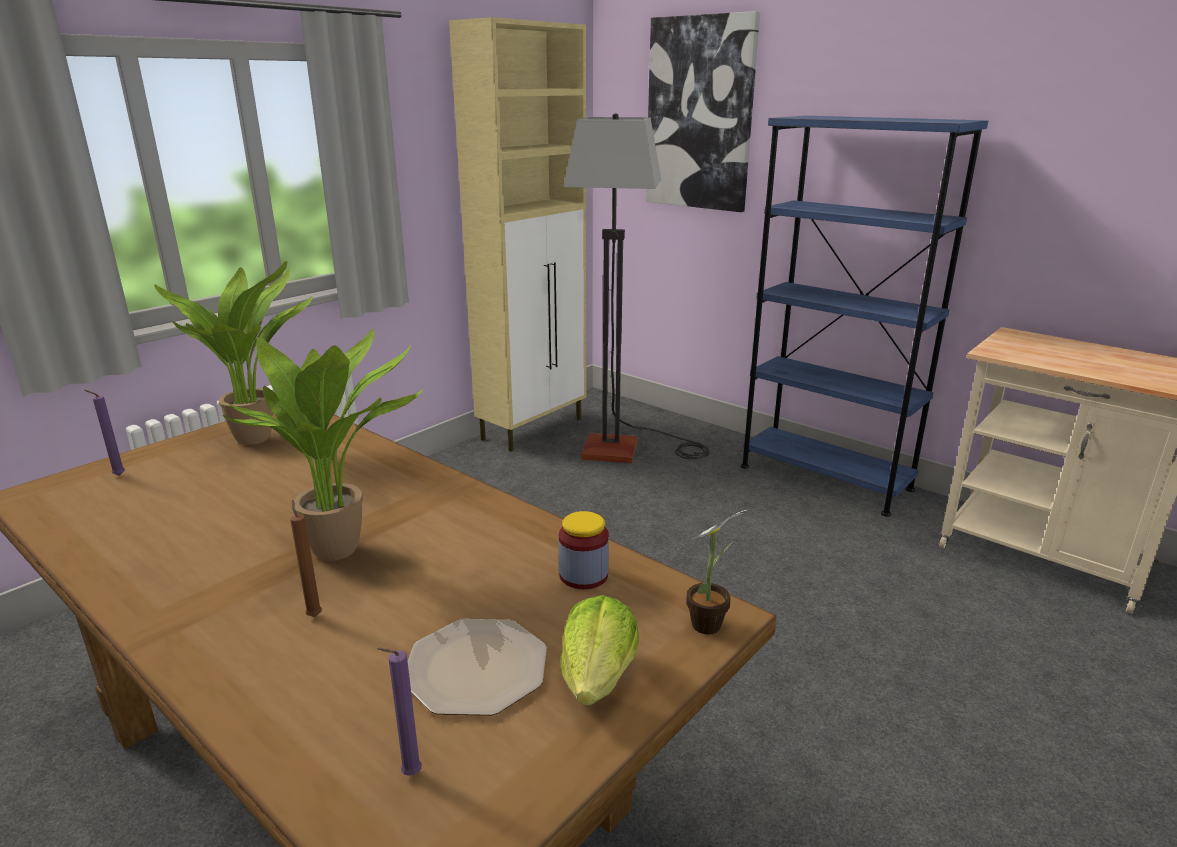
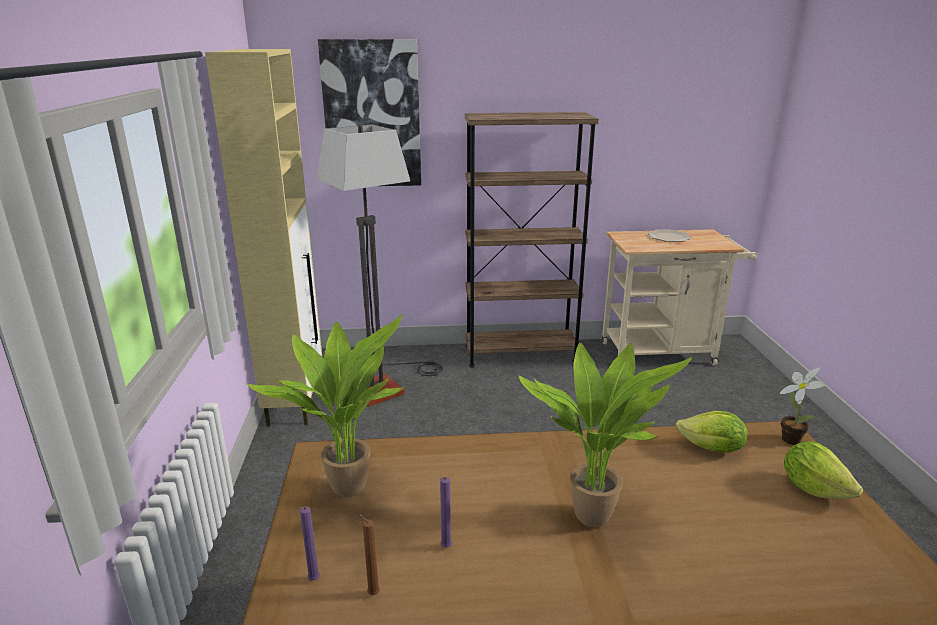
camera: 45 degrees left, 0 degrees up
(314, 615) = (668, 554): brown candle -> brown candle (371, 593)
(408, 775) = (860, 579): purple candle -> purple candle (445, 548)
(474, 668) = (776, 520): plate -> plate (669, 237)
(583, 575) = (712, 449): jar -> lettuce
(825, 477) = (520, 354): blue bookcase -> brown bookcase

